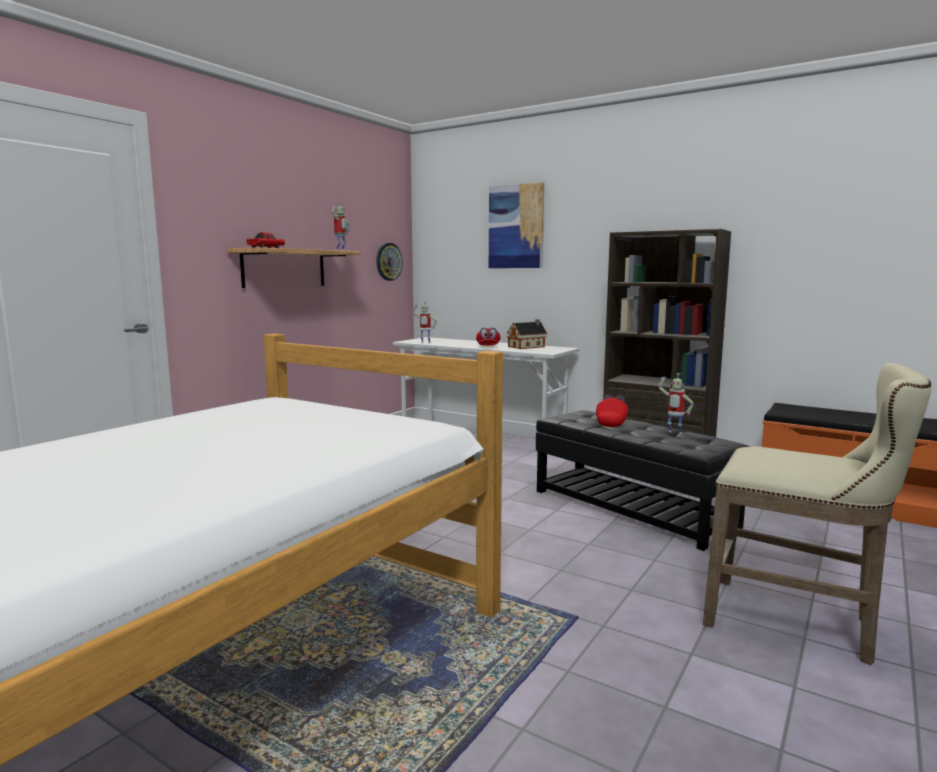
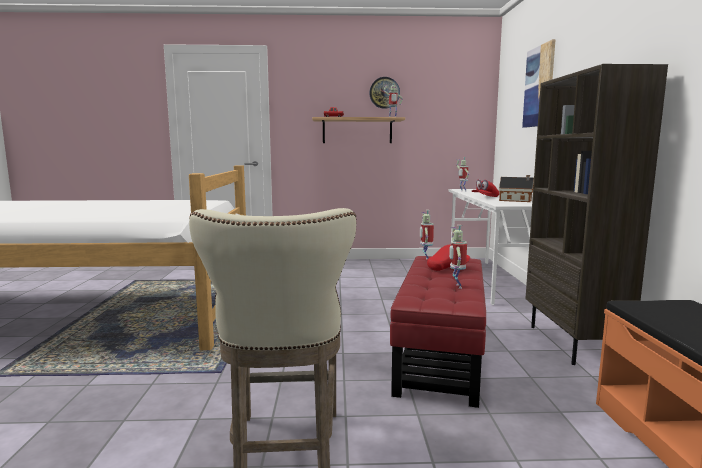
camera: 55 degrees right, 0 degrees up
(388, 261) = (464, 125): wall clock -> wall clock (384, 92)
(569, 421) = (425, 260): none -> toy robot
(632, 508) = (441, 353): black ottoman -> red ottoman

